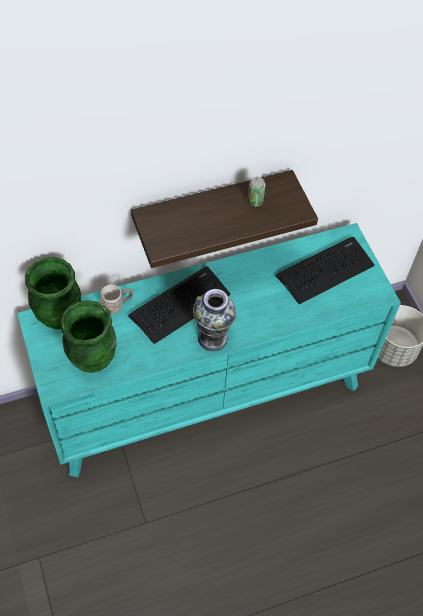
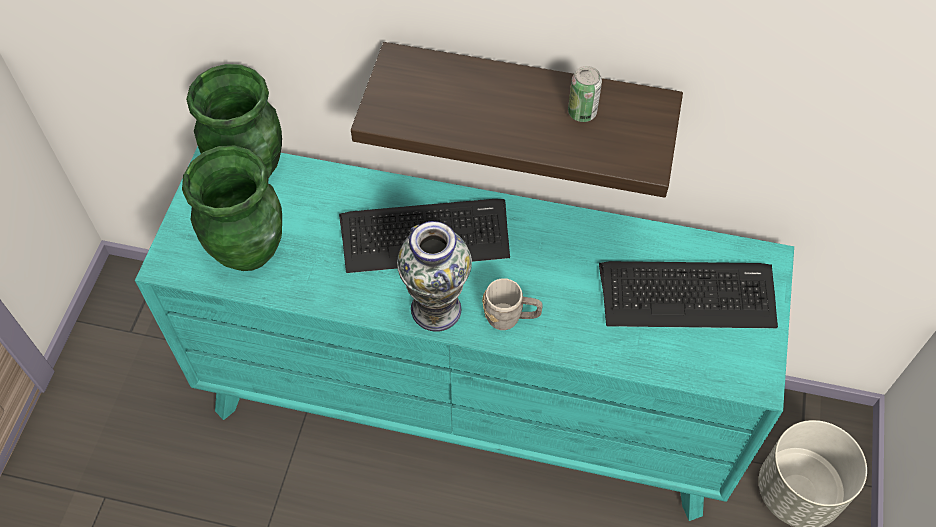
camera: 35 degrees right, 0 degrees up
(117, 305) = (337, 193): grey mug -> grey mug (511, 318)

